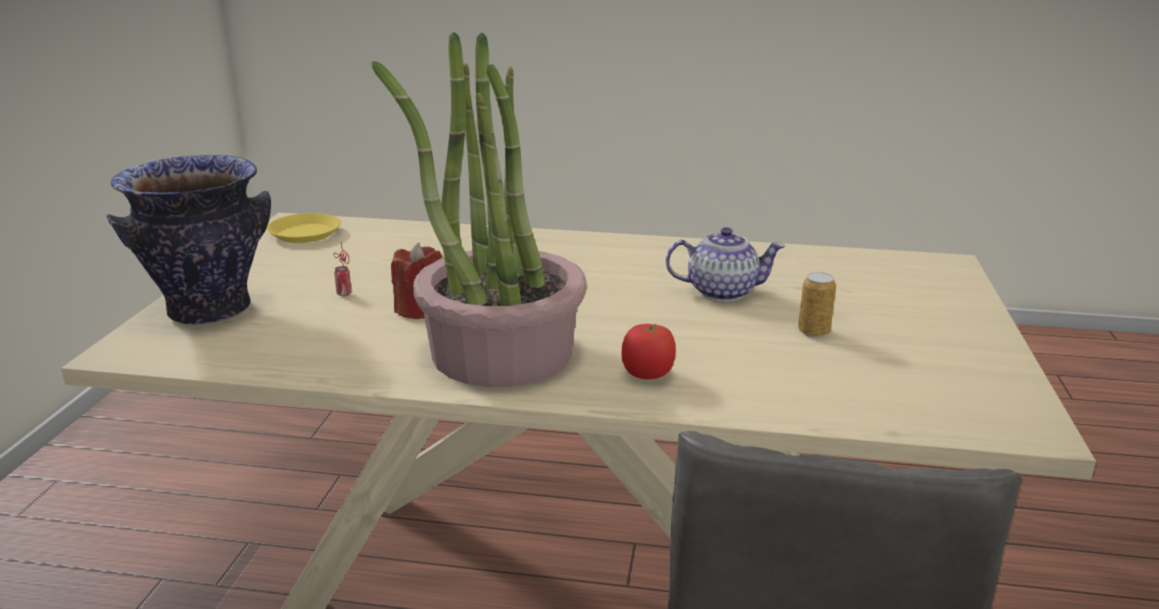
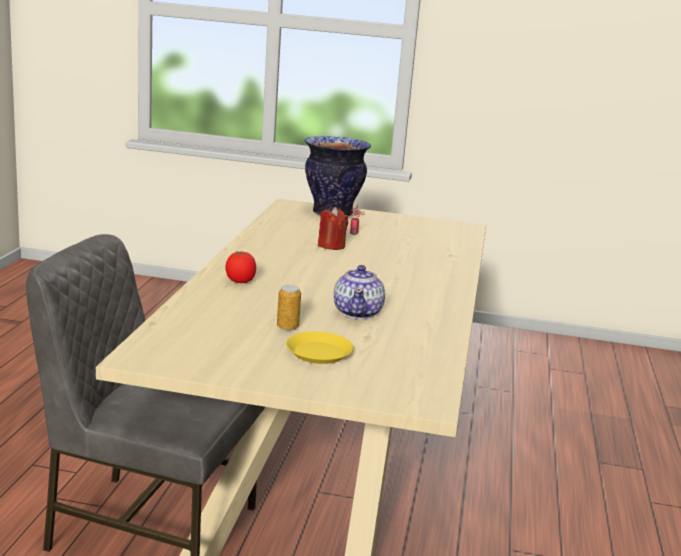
camera: 90 degrees right, 5 degrees down
(305, 233) = (447, 228): yellow plate -> yellow plate (319, 353)
(500, 353) = (273, 256): potted plant -> none

